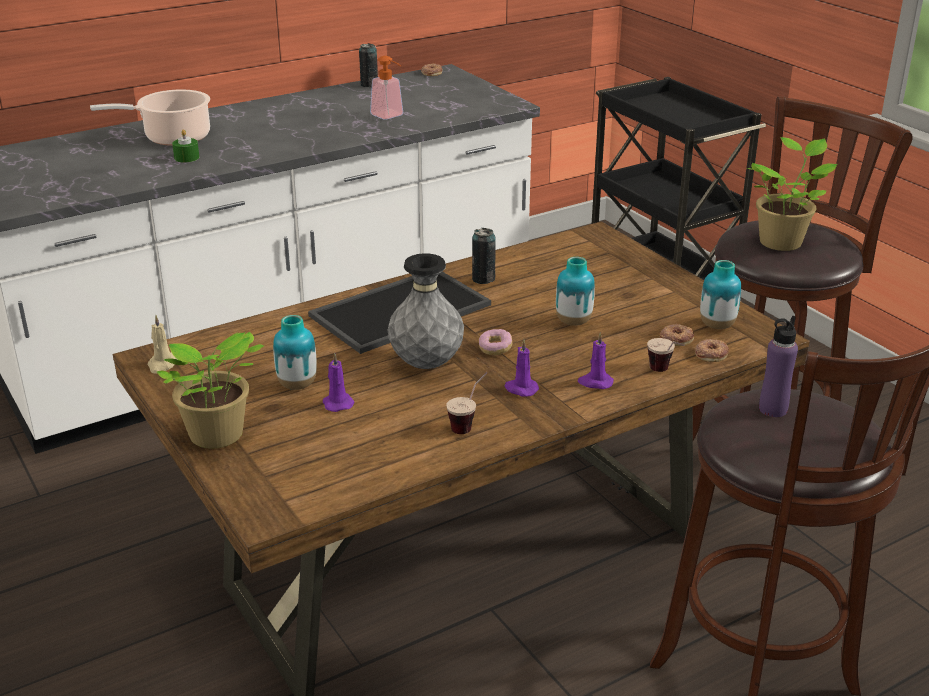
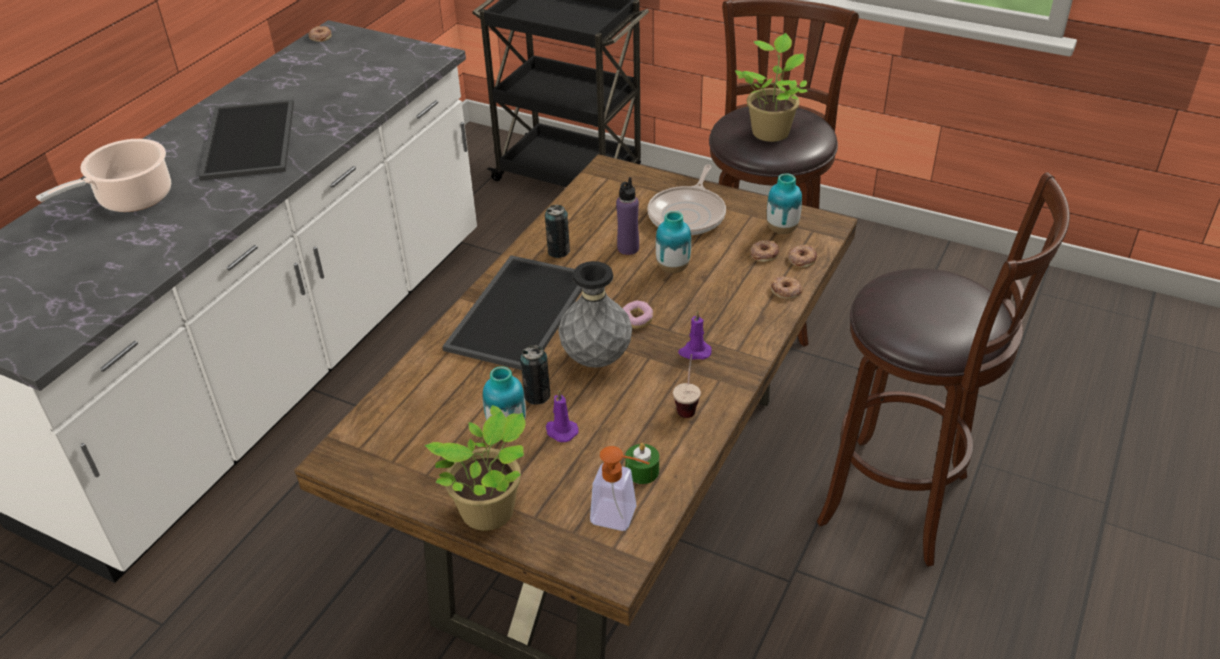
camera: 30 degrees left, 10 degrees up
(162, 365) = (358, 460): beige candle -> none
(186, 157) = (175, 219): green candle -> green candle (642, 471)
(299, 124) = (251, 140): none -> tray
(369, 85) = (272, 69): can -> can (537, 395)
(390, 116) = (335, 103): soap dispenser -> soap dispenser (622, 516)
(595, 382) = (744, 321): purple candle -> none
(635, 287) = (688, 214): none -> frying pan
(665, 373) = (786, 291): cup -> donut
(772, 409) = (906, 297): purple bottle -> purple bottle (628, 248)

